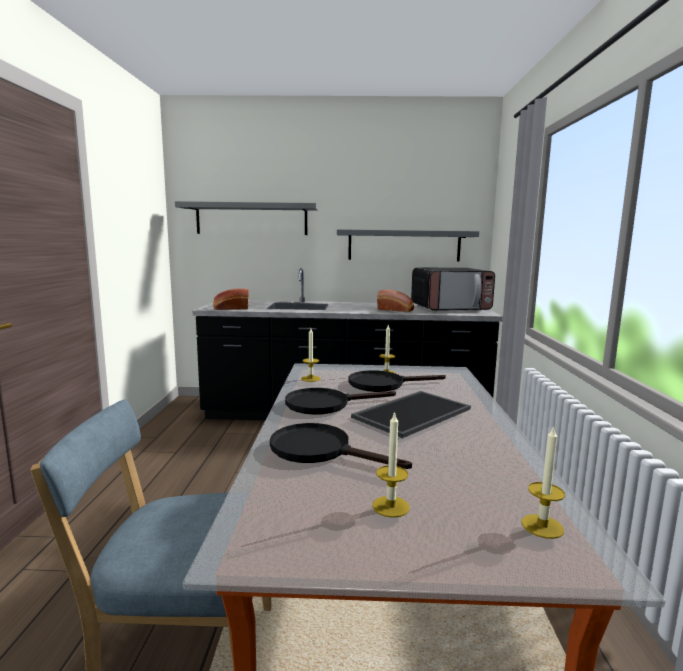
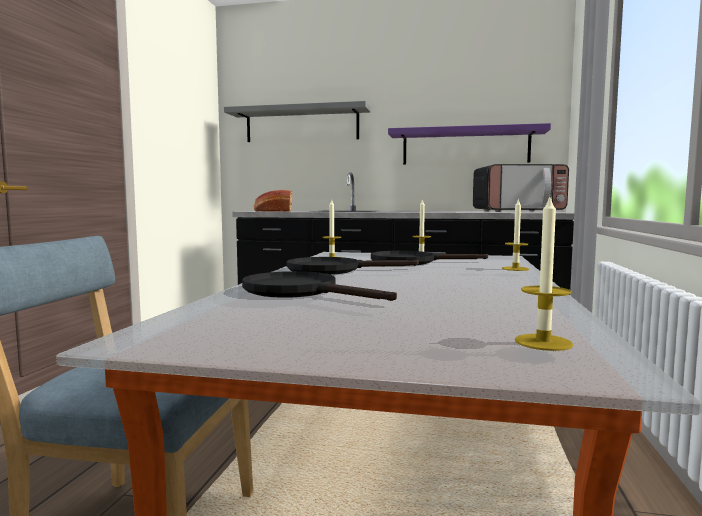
camera: 10 degrees right, 5 degrees down
(390, 506) = (350, 323): candle -> candle (515, 269)
(396, 310) = (452, 211): bread -> none
(404, 245) = (465, 147): grey shelf -> purple shelf
(411, 412) = (430, 276): tray -> none

